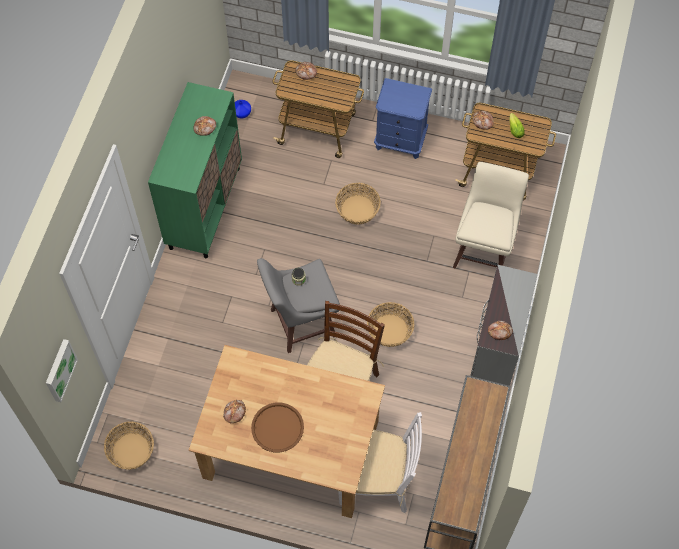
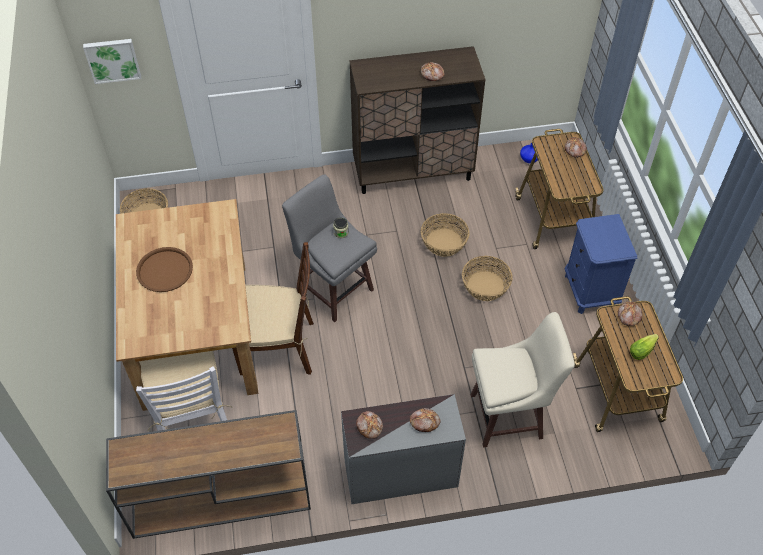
camera: 65 degrees right, 10 degrees down
(205, 207) = (413, 172): green cabinet -> brown cabinet
(234, 412) = (167, 232): bread -> bread (424, 421)
(389, 330) = (364, 365): basket -> basket (443, 242)

